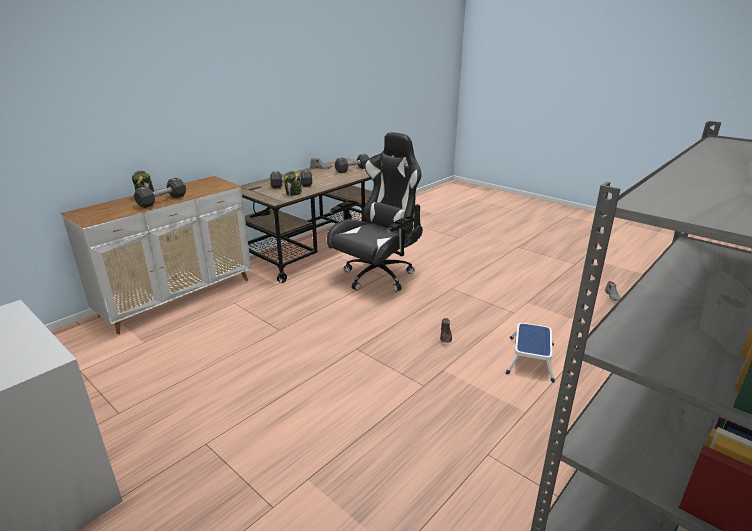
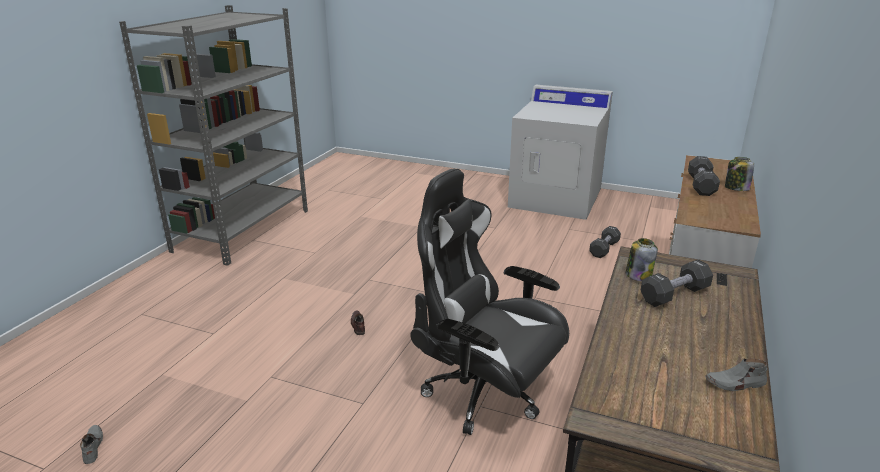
camera: 160 degrees right, 0 degrees up
(352, 170) = (656, 393): black dumbbell -> black dumbbell (604, 249)
(375, 278) = (488, 396): black office chair -> black office chair turned 105 degrees clockwise
(530, 358) = (267, 320): blue step ladder -> none

